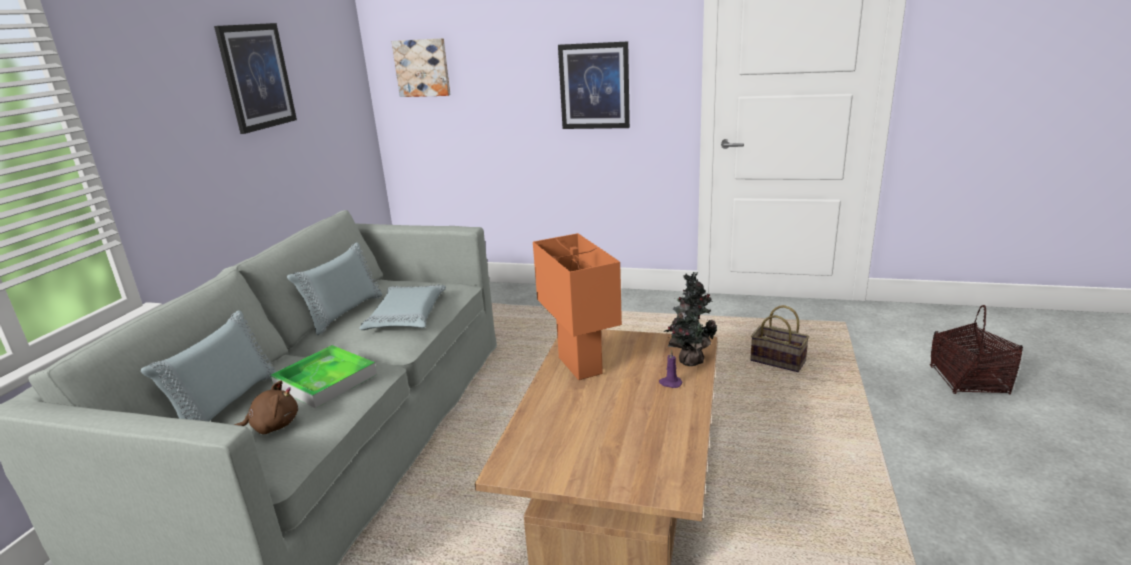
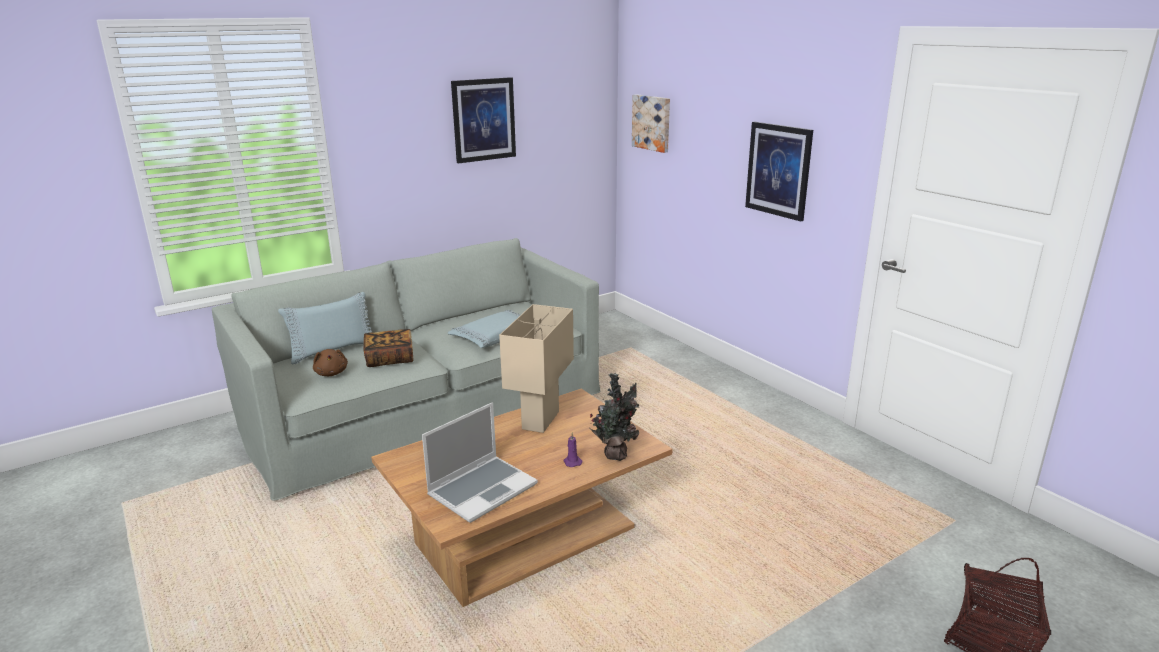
camera: 40 degrees right, 0 degrees up
(272, 426) = (331, 373): brown plush toy -> brown plush toy turned 45 degrees clockwise
(325, 380) = (390, 359): tray -> book
(344, 313) = (464, 319): blue pillow -> none
(580, 365) = (540, 420): orange table lamp -> beige table lamp
(644, 445) = (482, 489): none -> laptop
(779, 361) = (813, 518): basket -> none

